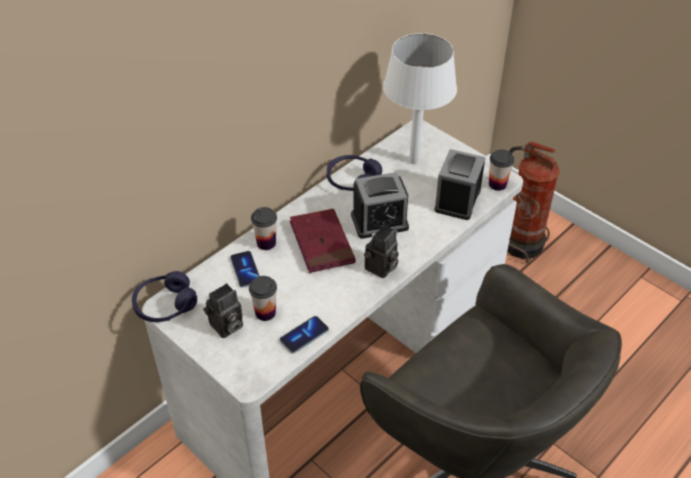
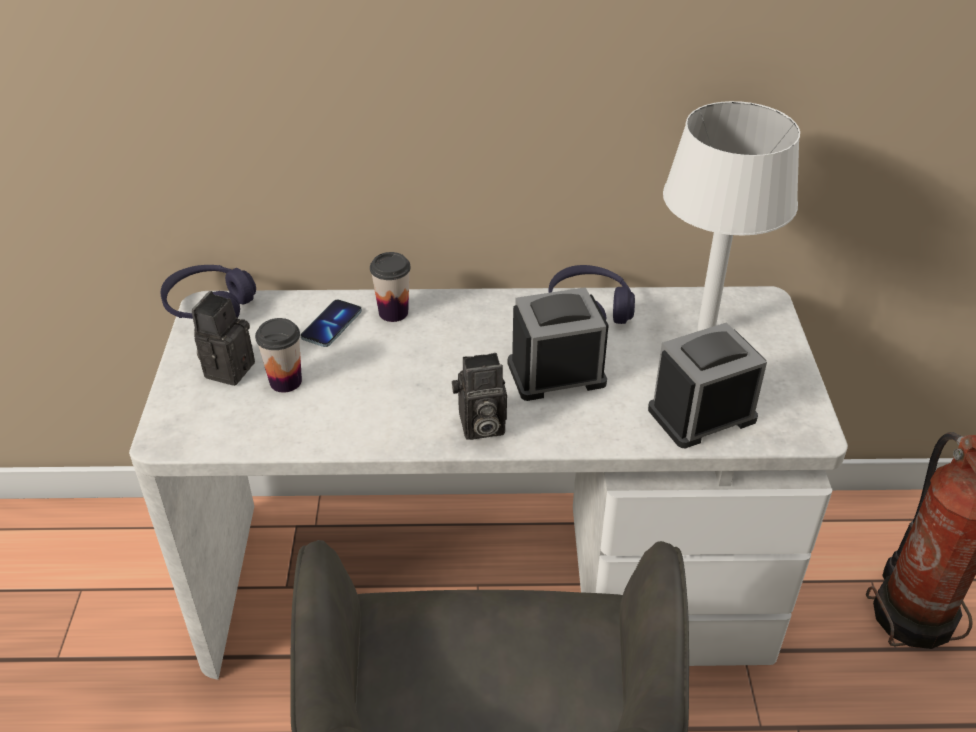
camera: 45 degrees right, 5 degrees down
(226, 327) = (228, 367): camera -> camera turned 105 degrees clockwise
(304, 335) = (287, 435): phone -> none
(322, 243) = (452, 352): red book -> none
(379, 221) = (556, 373): alarm clock -> alarm clock turned 135 degrees clockwise
(497, 184) = (791, 433): cup -> none

